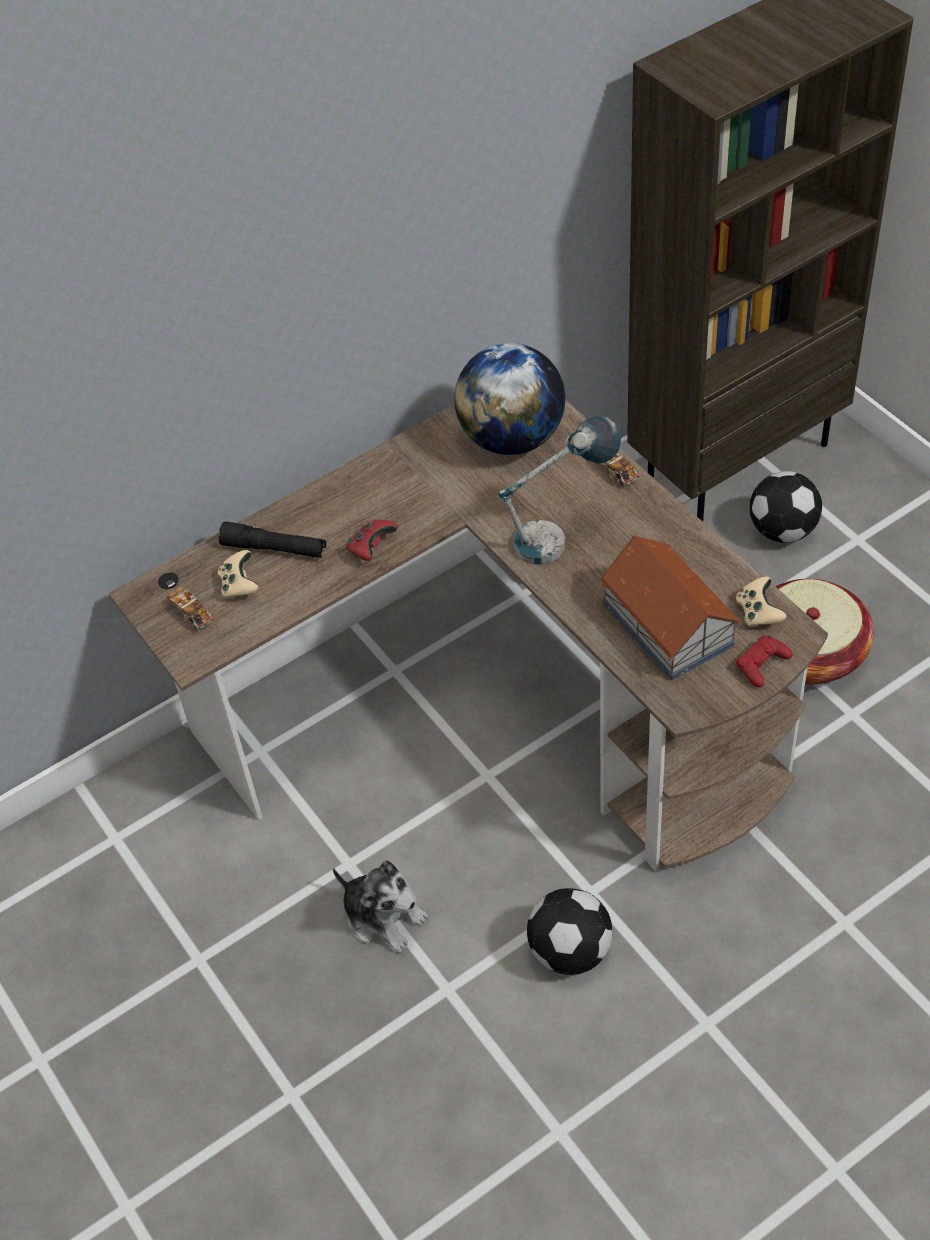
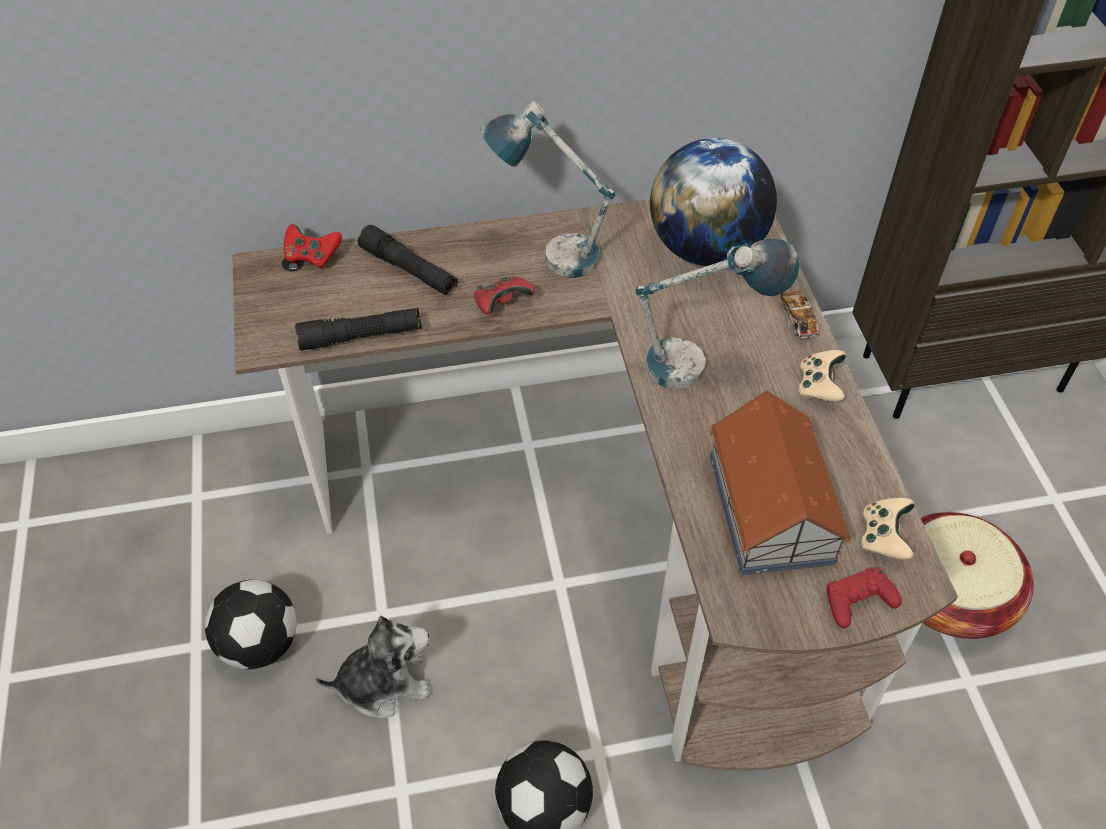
camera: 20 degrees right, 0 degrees up
(182, 569) = (312, 257): none -> red game controller
(191, 614) = (292, 302): toy car -> none
(239, 585) = (354, 292): beige game controller -> beige game controller (819, 387)
(270, 619) = (361, 337): none -> black flashlight
(383, 916) = (384, 683): plush toy -> plush toy turned 75 degrees counterclockwise
(384, 490) = (548, 253): none -> table lamp
(782, 531) = (977, 459): football -> football (259, 645)

